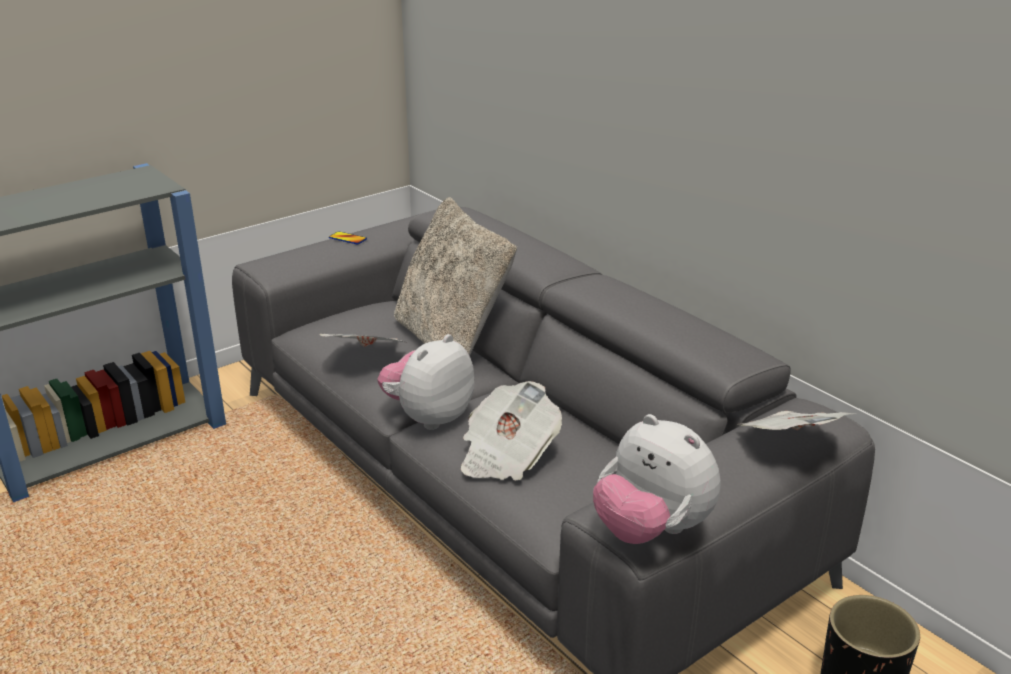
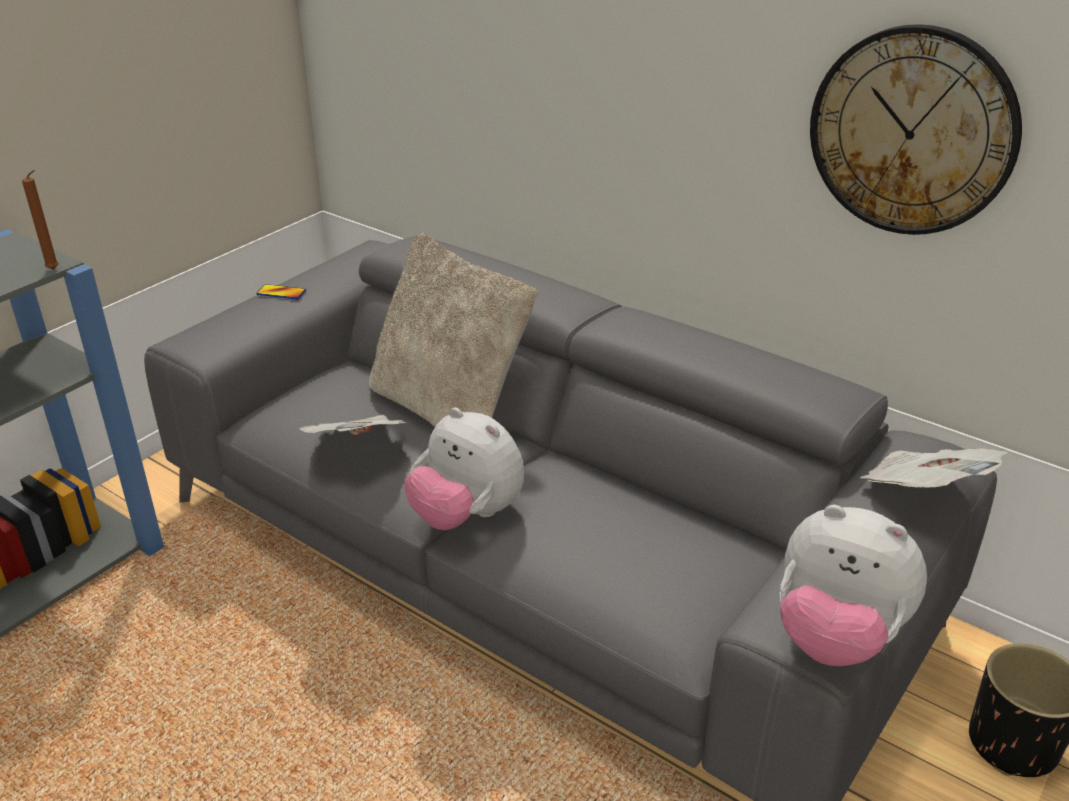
camera: 15 degrees left, 5 degrees up
(163, 191) = (54, 270): none -> brown candle
(428, 417) = (466, 515): plush toy -> plush toy turned 75 degrees counterclockwise
(506, 455) = (586, 553): newspaper -> none
(812, 138) = (912, 132): none -> wall clock

